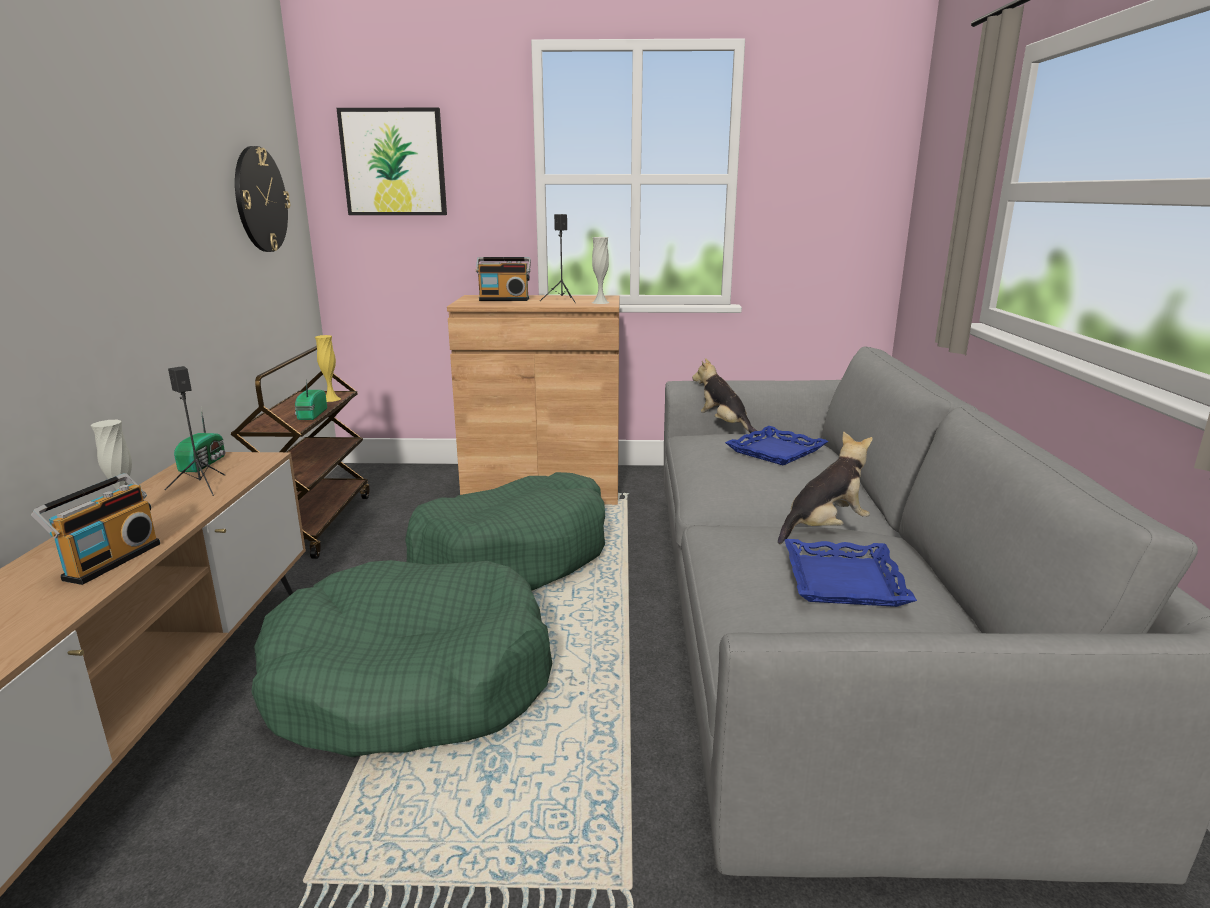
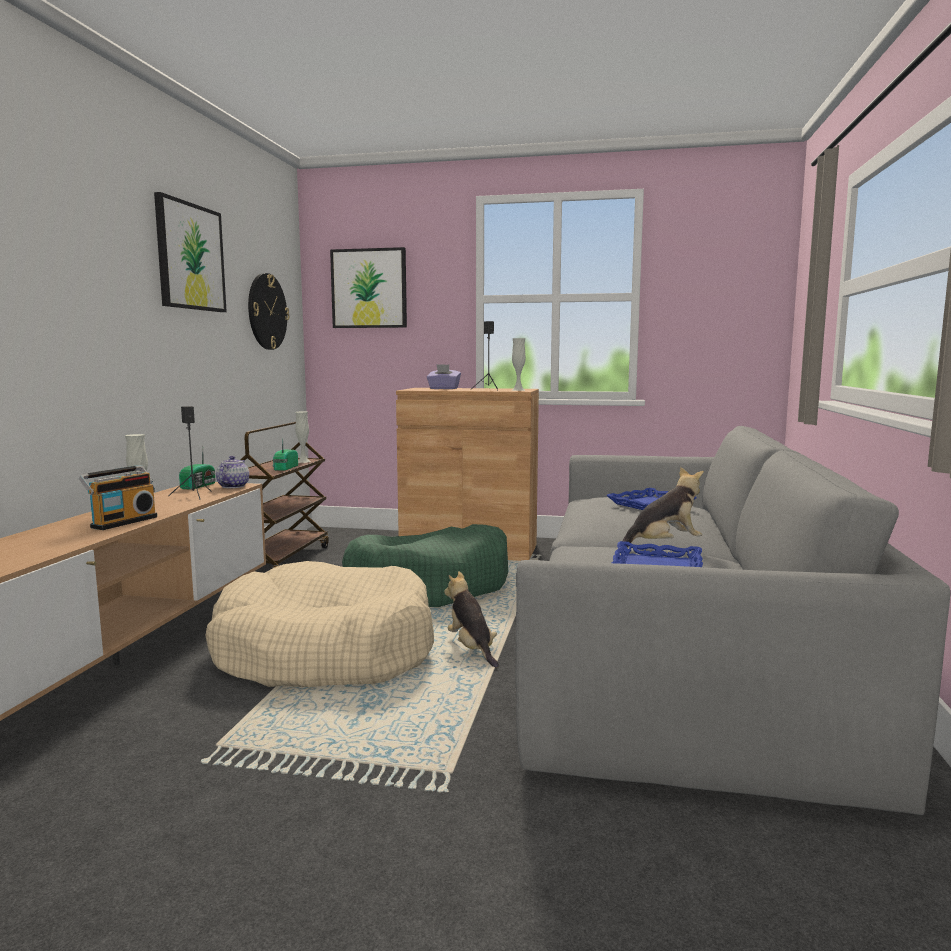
camera: 10 degrees right, 10 degrees down
(146, 134) = (190, 257): none -> picture
(252, 461) = (233, 486): none -> teapot
(331, 399) = (303, 461): yellow vase -> white vase
(410, 682) = (325, 652): green dog bed -> beige dog bed
(504, 299) = (443, 388): radio -> purple tissue box
(723, 425) = (616, 491): plush toy -> plush toy (472, 649)

